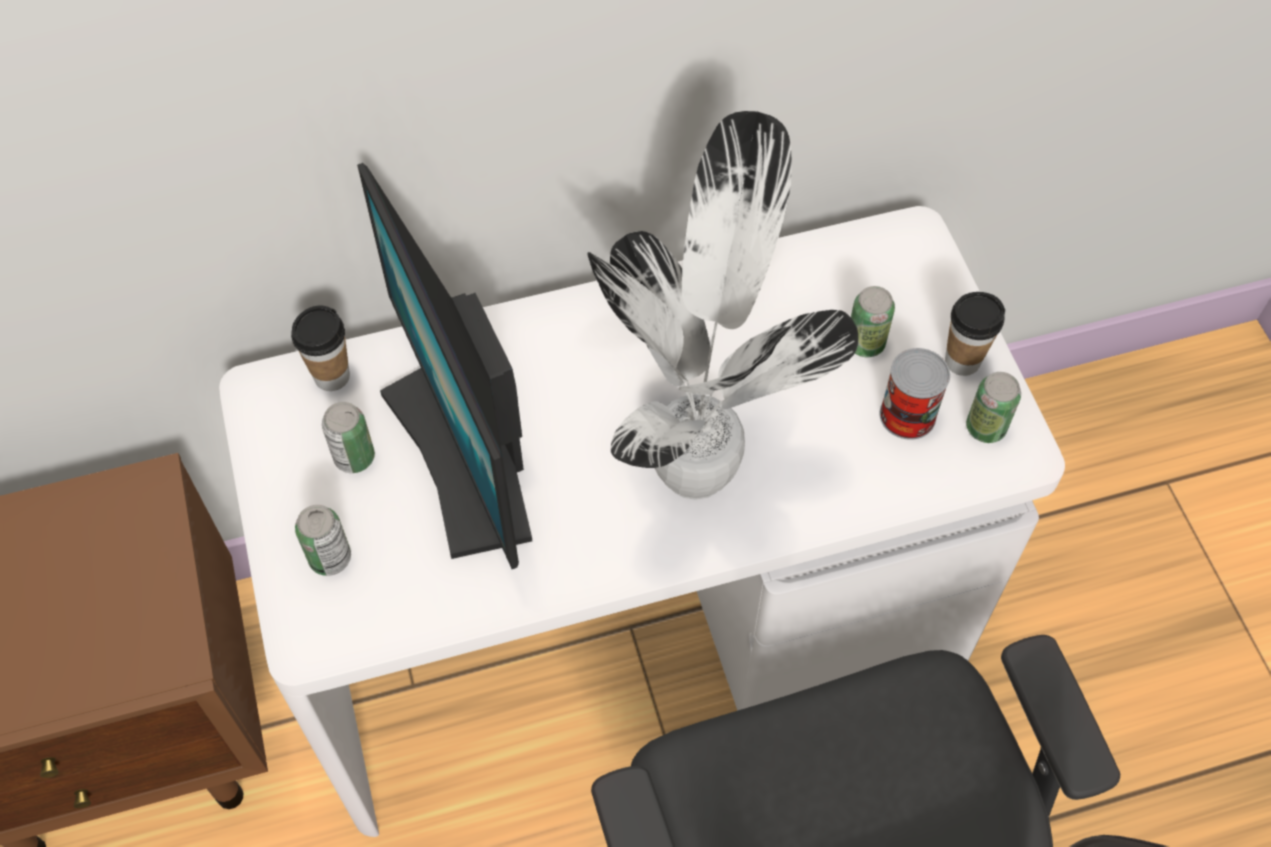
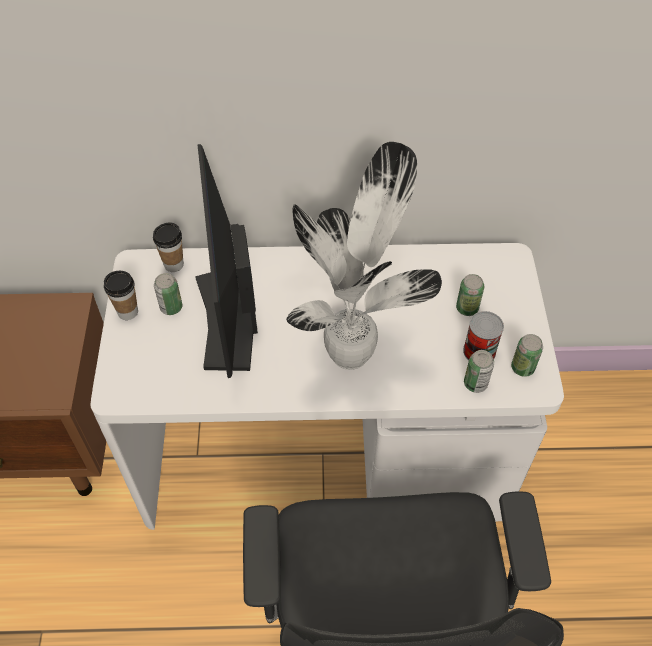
camera: 15 degrees right, 5 degrees down
(330, 558) = (141, 355): can -> can (475, 383)
(962, 361) = (520, 329): cup -> cup (128, 312)

